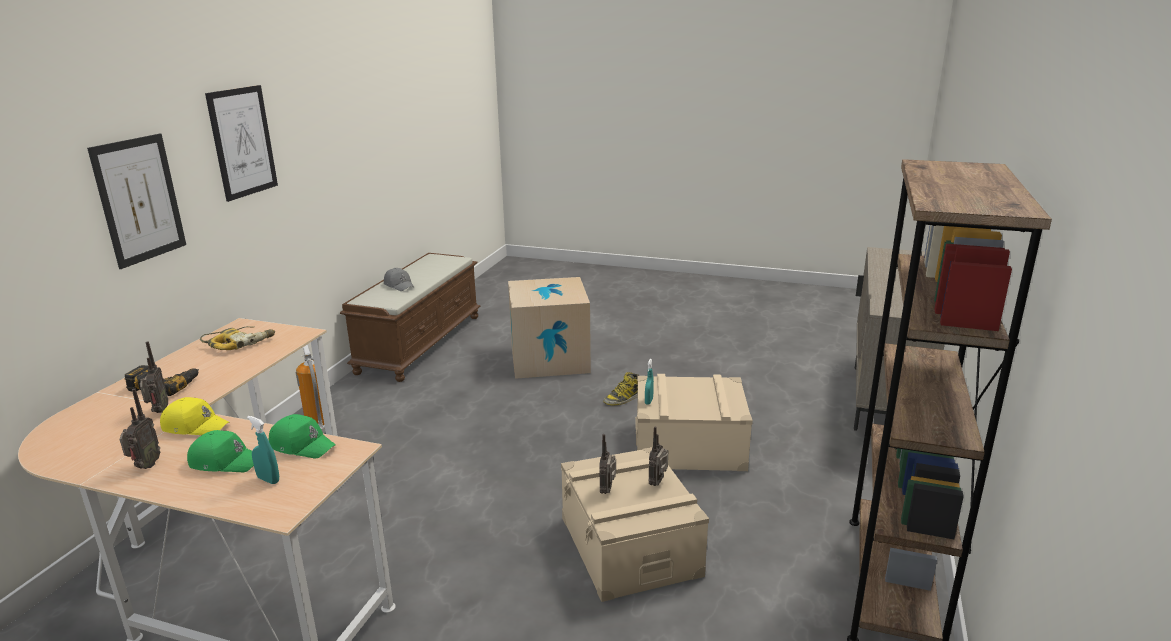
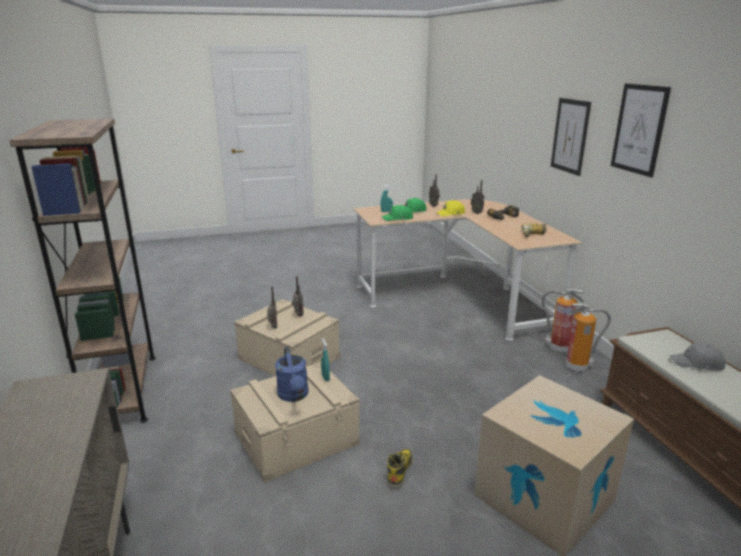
camera: 145 degrees right, 0 degrees up
(350, 408) = (577, 367): none -> fire extinguisher
(692, 395) = (294, 396): none -> blue watering can

